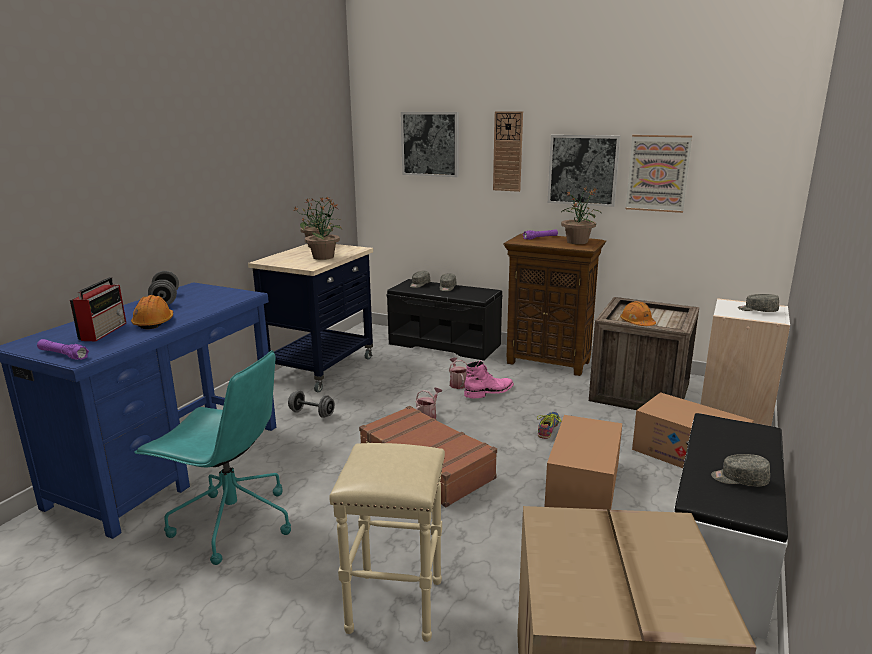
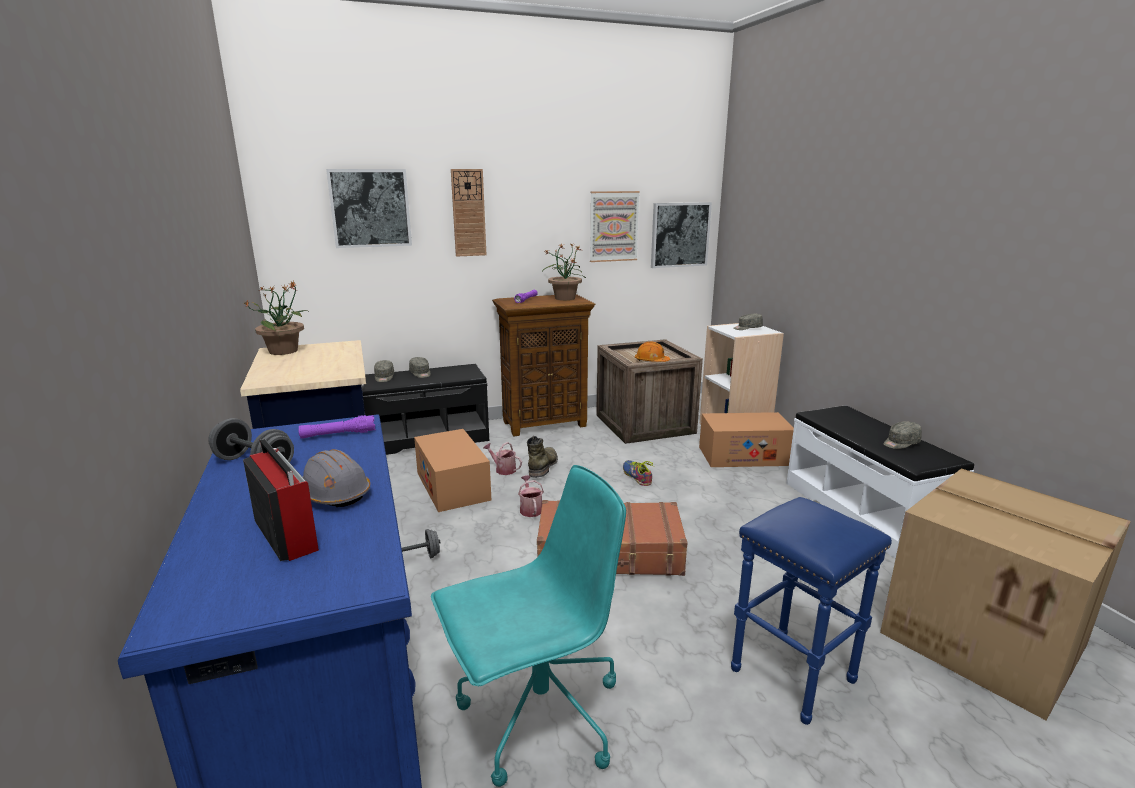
camera: 45 degrees left, 0 degrees up
(63, 355) = (325, 589): purple flashlight -> purple flashlight (338, 434)
(154, 322) = (334, 494): orange hard hat -> grey hard hat
(324, 257) = (331, 360): potted plant -> none
(393, 606) = (793, 677): beige stool -> blue stool
(489, 392) = (543, 466): pink boot -> green boot
(583, 170) = (548, 228): picture -> picture (680, 234)
(583, 484) = (729, 506): cardboard box -> cardboard box (453, 486)

